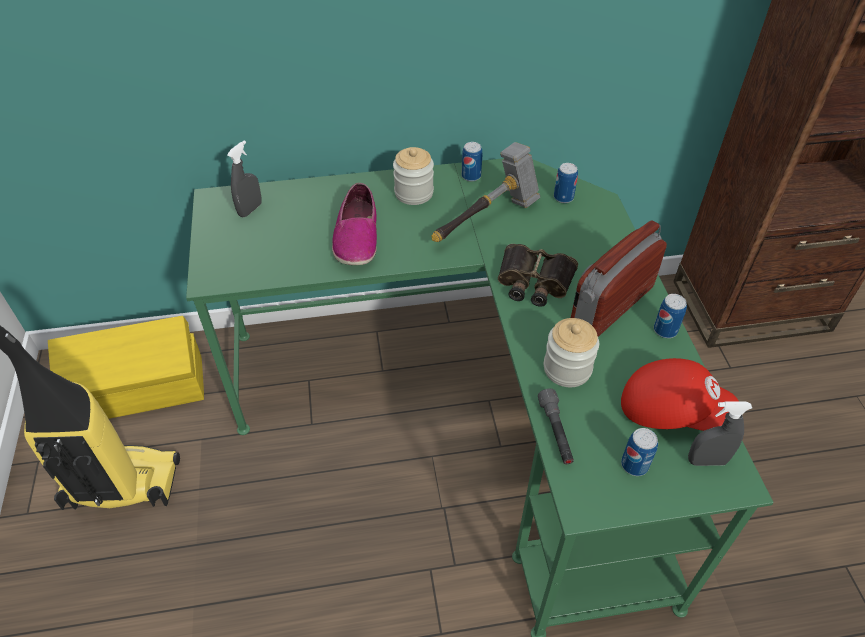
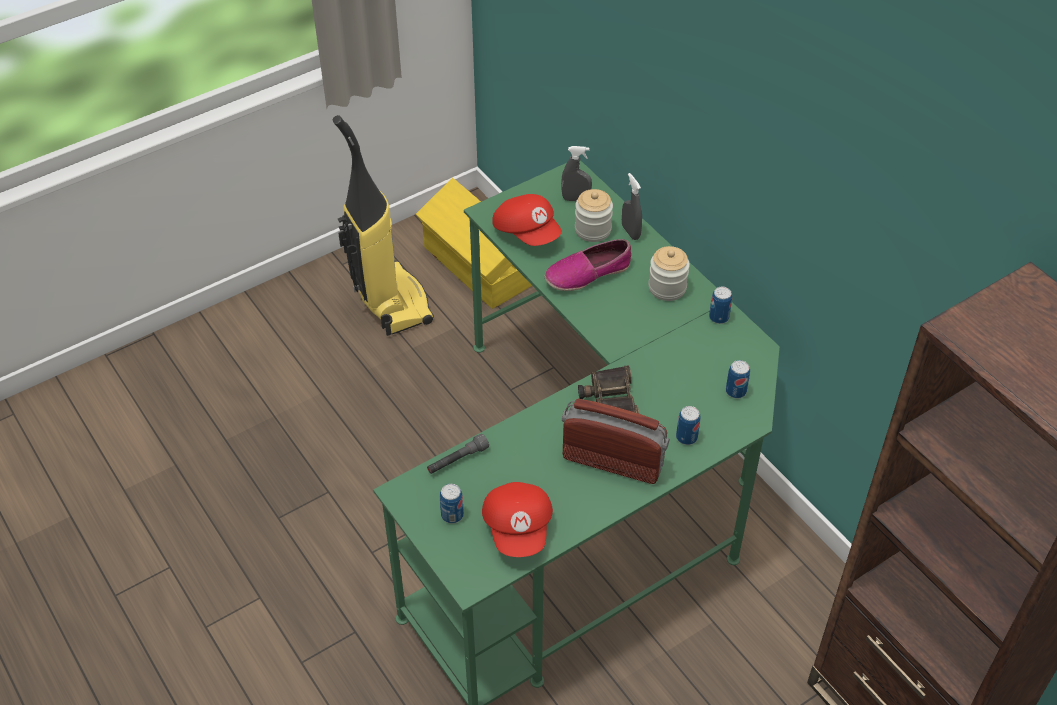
camera: 65 degrees right, 0 degrees up
(265, 259) = (527, 232): none -> red cap
(486, 220) = (665, 347): hammer -> none
(567, 369) = (523, 450): jar -> jar (593, 230)
(665, 330) = (606, 505): can -> can (686, 437)
(706, 461) = (480, 560): grey spray bottle -> grey spray bottle (630, 232)

